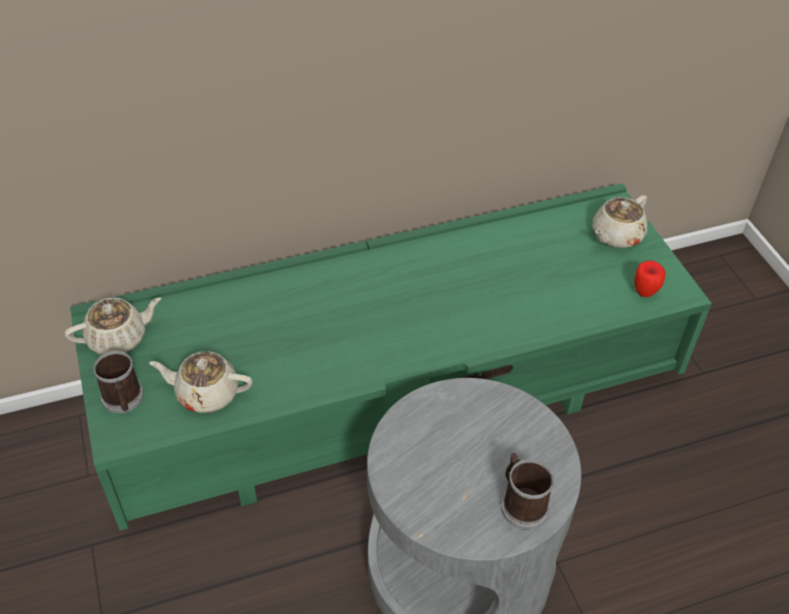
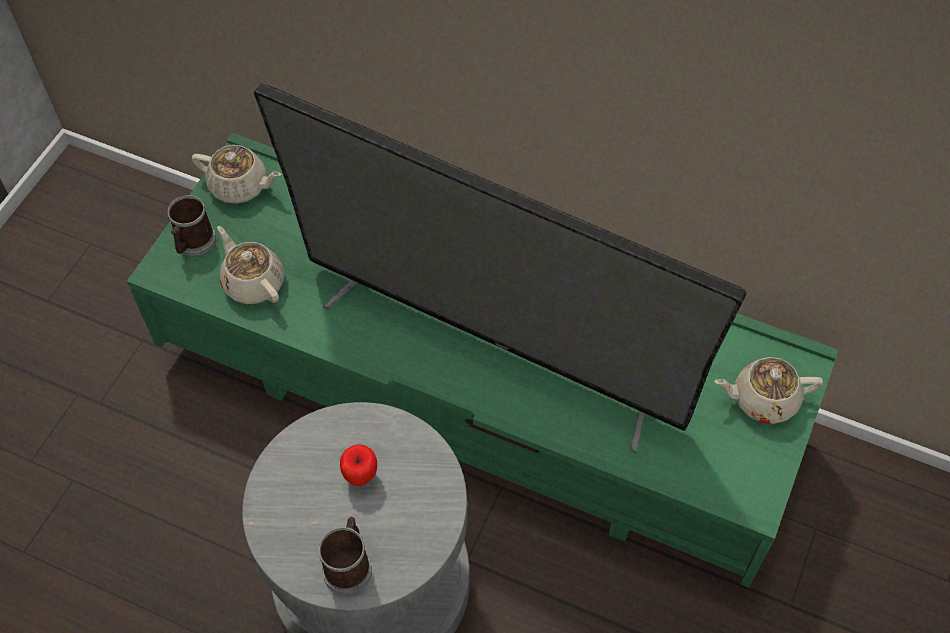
camera: 45 degrees right, 10 degrees up
(426, 315) = (491, 344): none -> television
(645, 292) = (719, 476): apple -> apple (361, 477)

